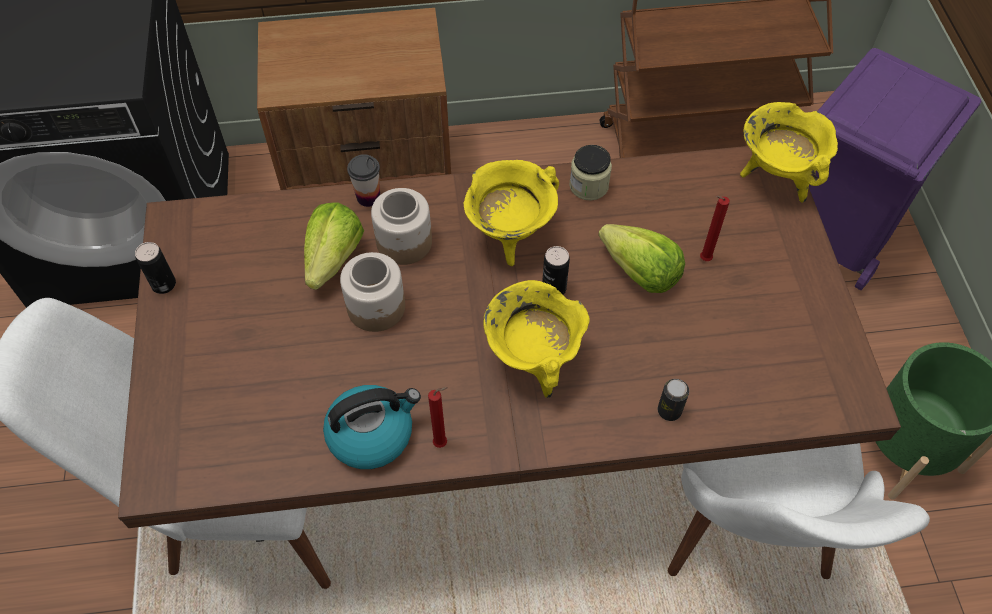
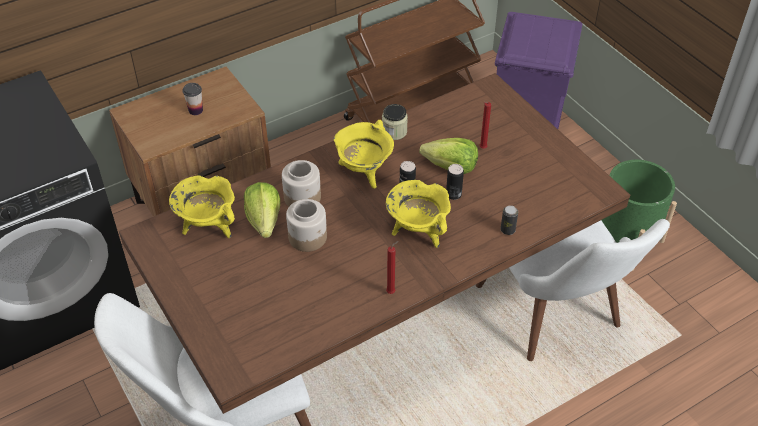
camera: 25 degrees left, 10 degrees down
(164, 284) = (163, 271): can -> can (453, 194)
(368, 197) = (264, 181): cup -> cup (195, 110)
(372, 434) = (348, 302): kettle -> none
(776, 177) = (497, 93): yellow cooking pot -> yellow cooking pot (208, 226)

